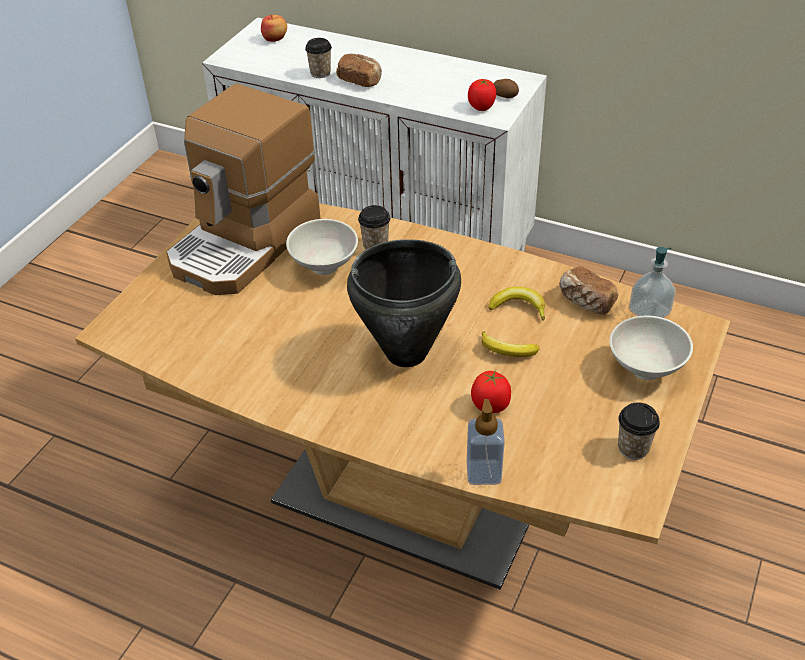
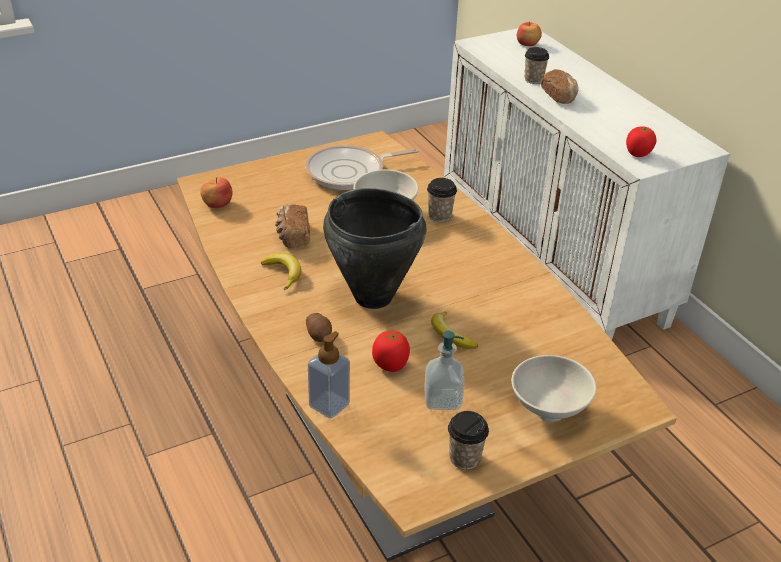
camera: 35 degrees right, 5 degrees down
(153, 343) = (217, 204): none -> apple
(246, 243) = (350, 172): coffee machine -> frying pan
(505, 95) = (670, 153): potato -> potato (319, 335)
(518, 307) = (498, 311): banana -> banana (283, 273)
(585, 302) = (559, 336): bread -> bread (292, 236)
(649, 312) = (606, 372): soap dispenser -> soap dispenser (442, 399)

